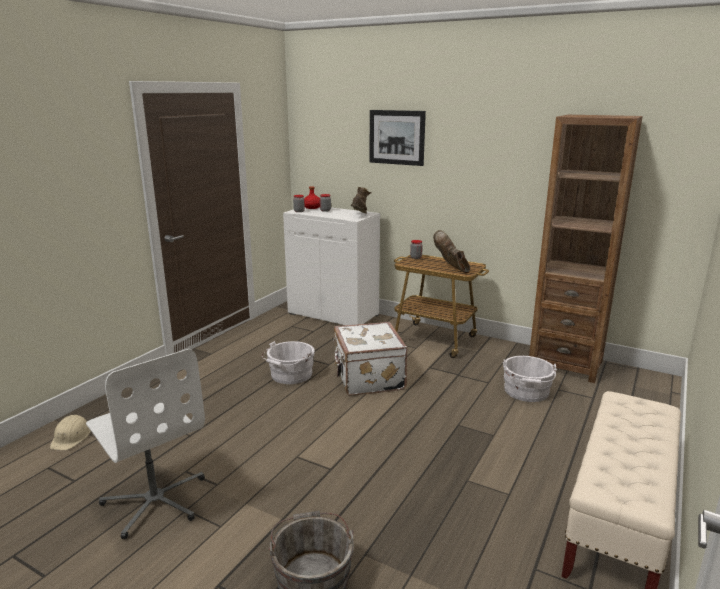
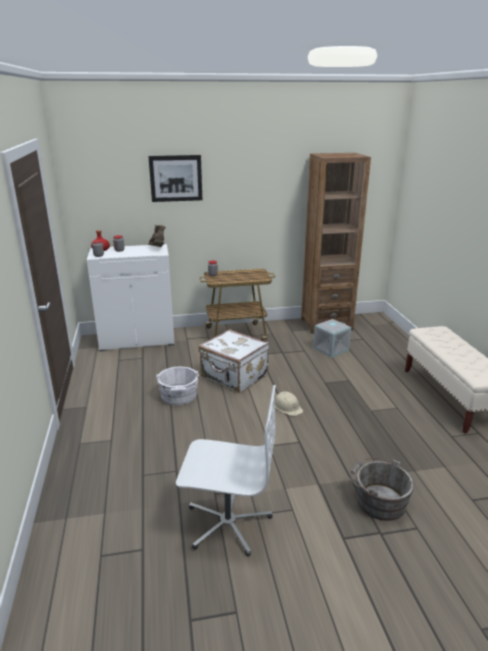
camera: 40 degrees left, 5 degrees up
(71, 437) = (78, 525): beige hard hat -> beige hard hat (287, 407)
(451, 268) = (249, 277): brown boot -> none
(526, 392) = (330, 348): white bucket -> grey storage box

